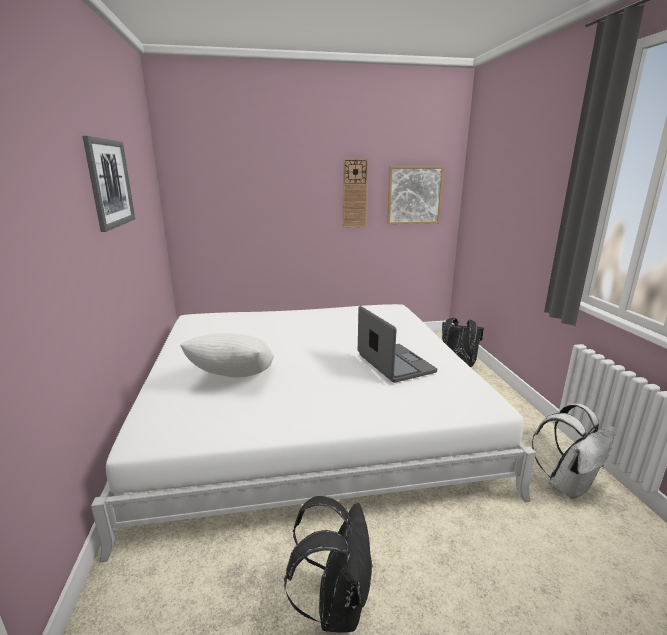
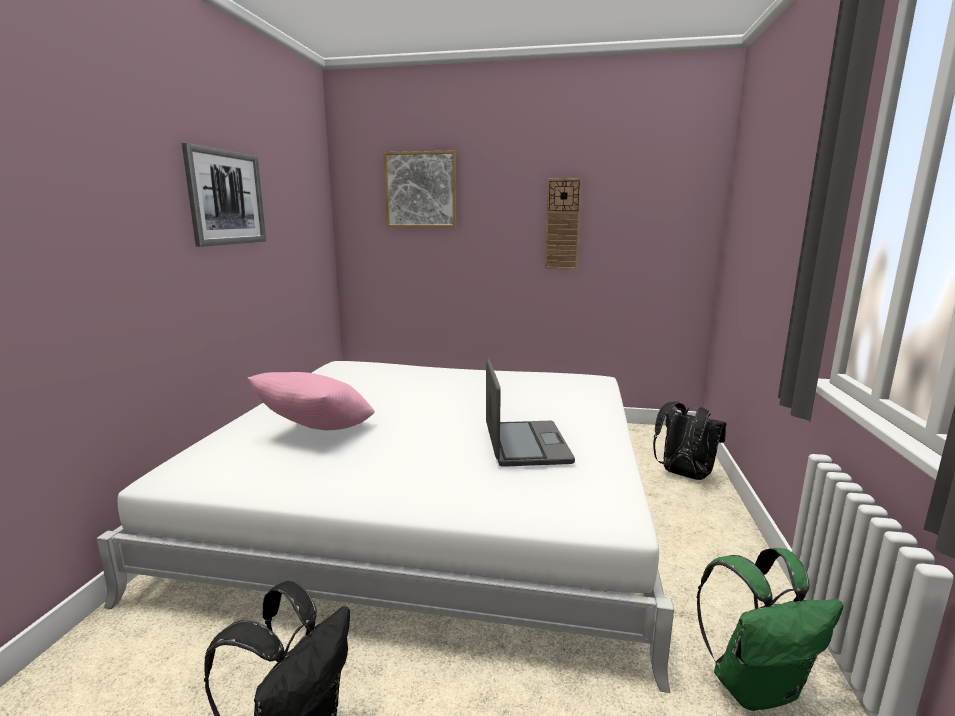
camera: 20 degrees right, 5 degrees down
(233, 379) = (317, 432): white pillow -> pink pillow
(414, 195) = (648, 228): picture -> picture (421, 190)
(567, 484) = (755, 685): white backpack -> green backpack

